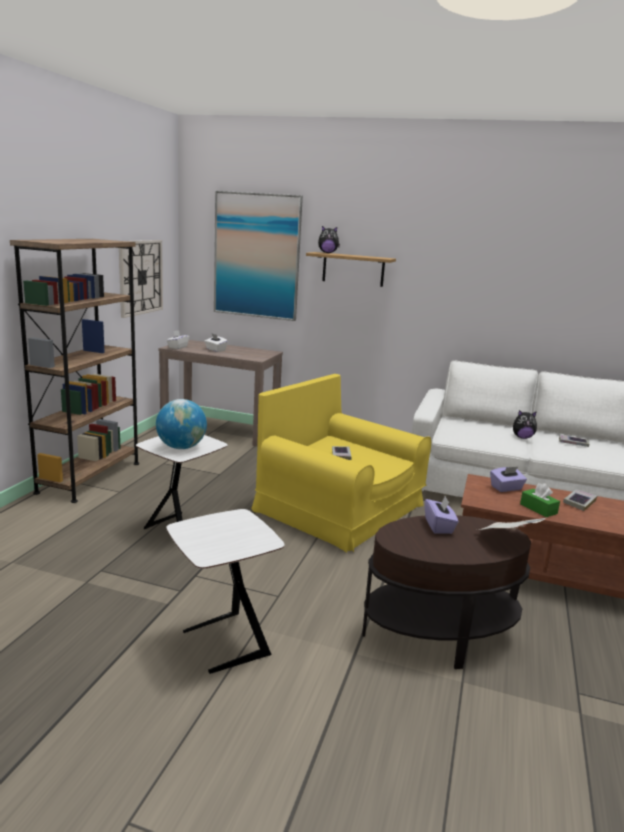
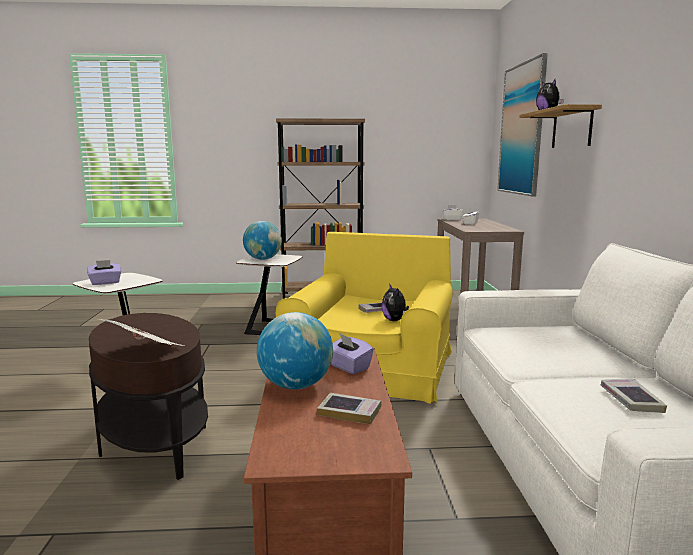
camera: 70 degrees right, 5 degrees down
(140, 277) = (426, 156): wall clock -> none
(439, 526) = (166, 328): purple tissue box -> purple tissue box (105, 282)
(522, 437) = (586, 367): plush toy -> plush toy (395, 320)
(538, 509) = (295, 386): green tissue box -> globe

